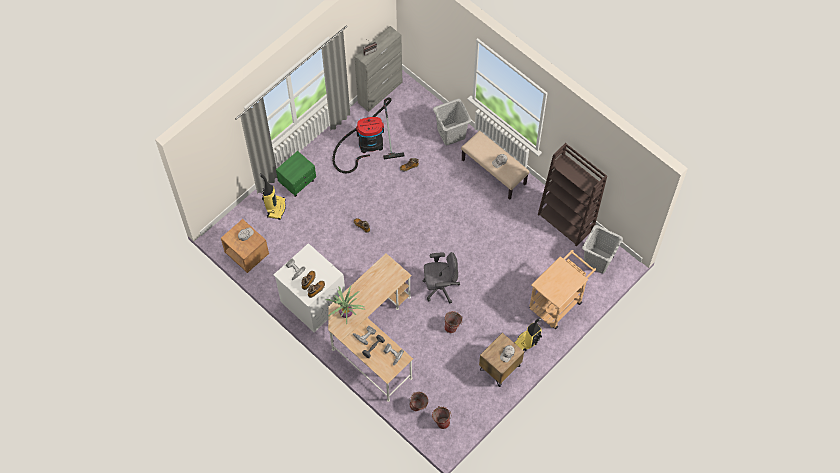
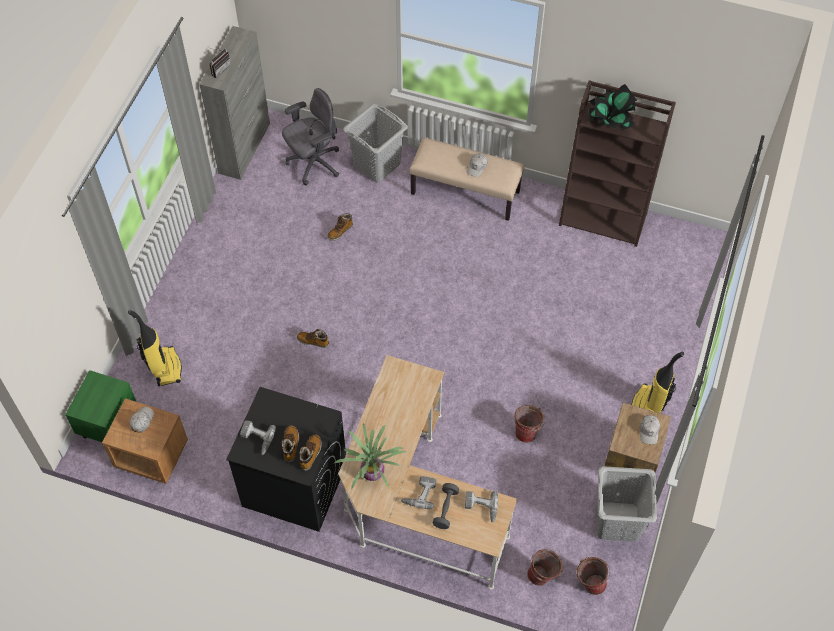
camera: 25 degrees left, 5 degrees down
(298, 182) = (182, 316): green nightstand -> green nightstand (109, 422)
(313, 302) = (294, 484): white washing machine -> black washing machine
(368, 144) = (263, 224): vacuum cleaner -> none
(440, 287) = (477, 382): grey office chair -> grey office chair (313, 163)
(558, 302) = (657, 332): beige cart -> none
(569, 171) = (610, 122): none -> potted plant
(598, 260) = (677, 253): grey laundry basket -> grey laundry basket (618, 522)

